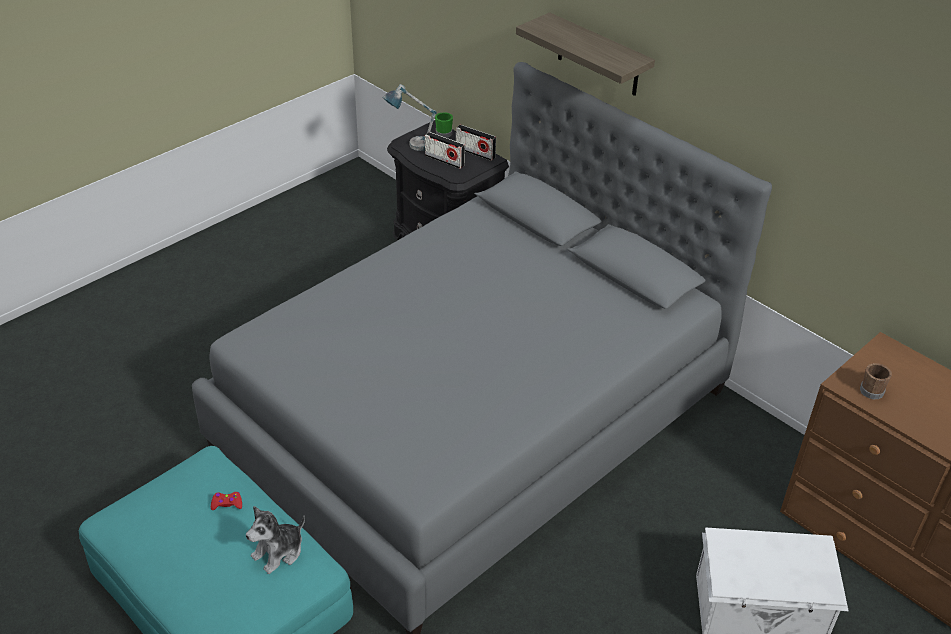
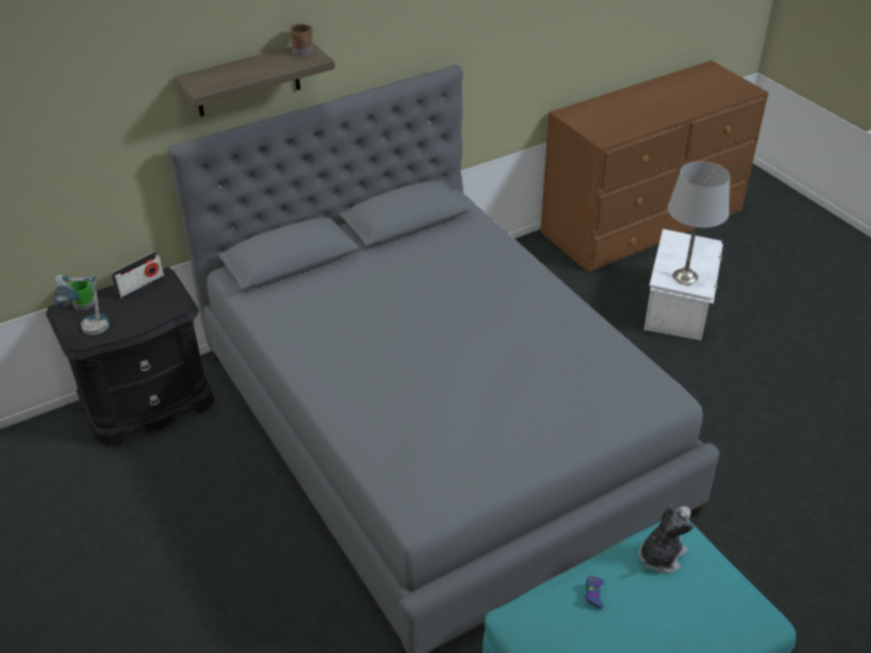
camera: 75 degrees left, 0 degrees up
(227, 503) = (594, 594): red game controller -> blue game controller
(279, 552) = (661, 555): plush toy -> plush toy turned 105 degrees counterclockwise
(444, 160) = (141, 311): radio -> none
(739, 563) = (684, 276): none -> grey table lamp
(873, 390) = (611, 130): brown mug -> brown mug (302, 50)

